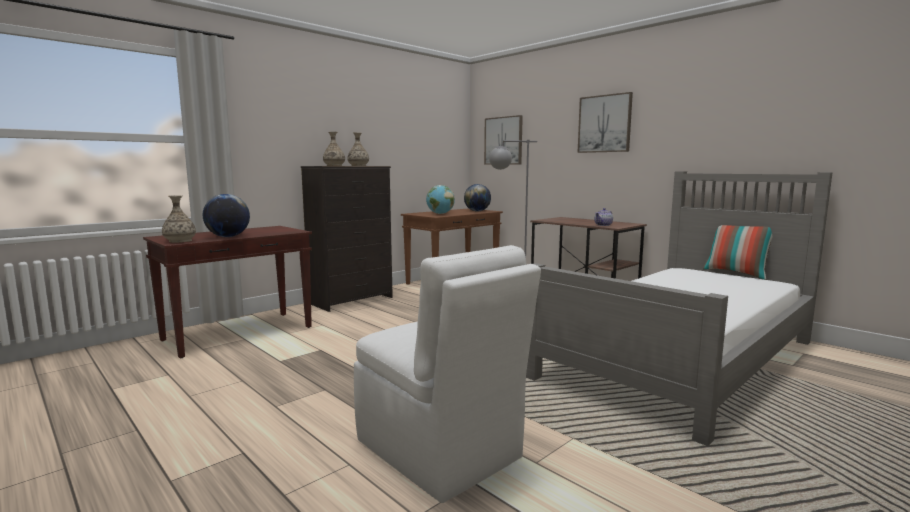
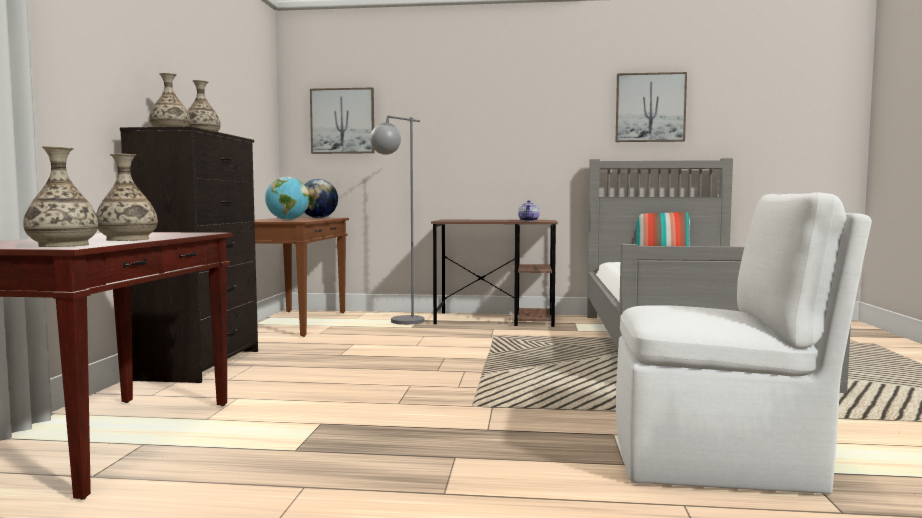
camera: 40 degrees left, 5 degrees down
(228, 237) = (127, 239): globe -> vase
(604, 124) = (495, 105): picture -> picture (650, 107)

